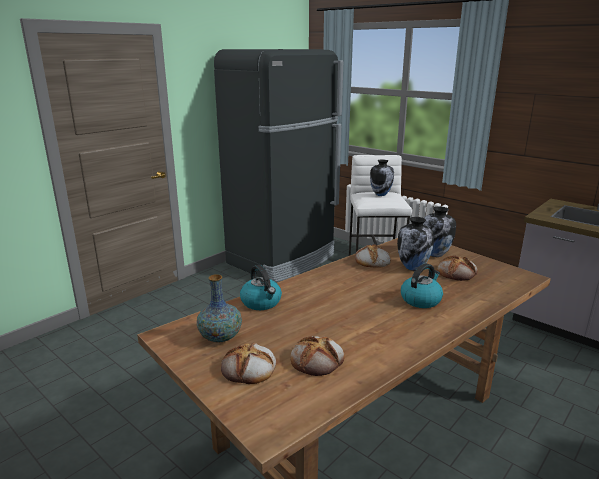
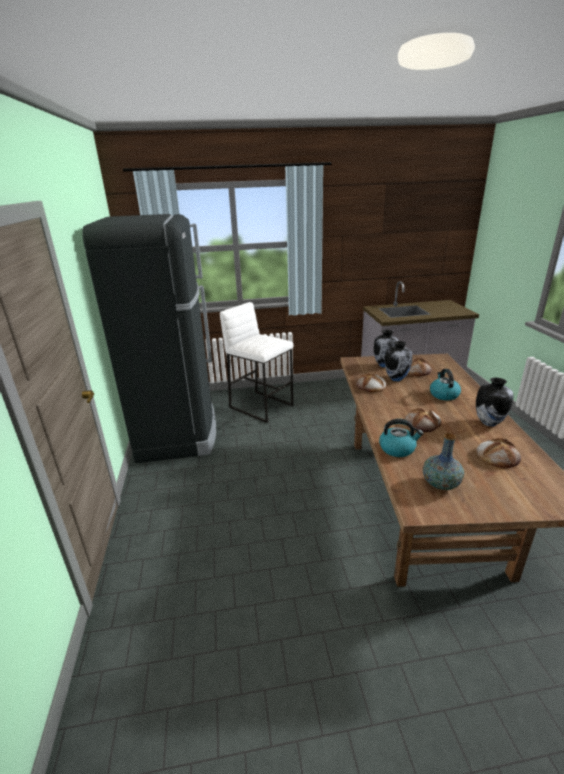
camera: 50 degrees left, 5 degrees up
(249, 368) = (495, 486): bread -> bread (422, 423)
(381, 194) = (260, 339): vase -> vase (488, 422)

